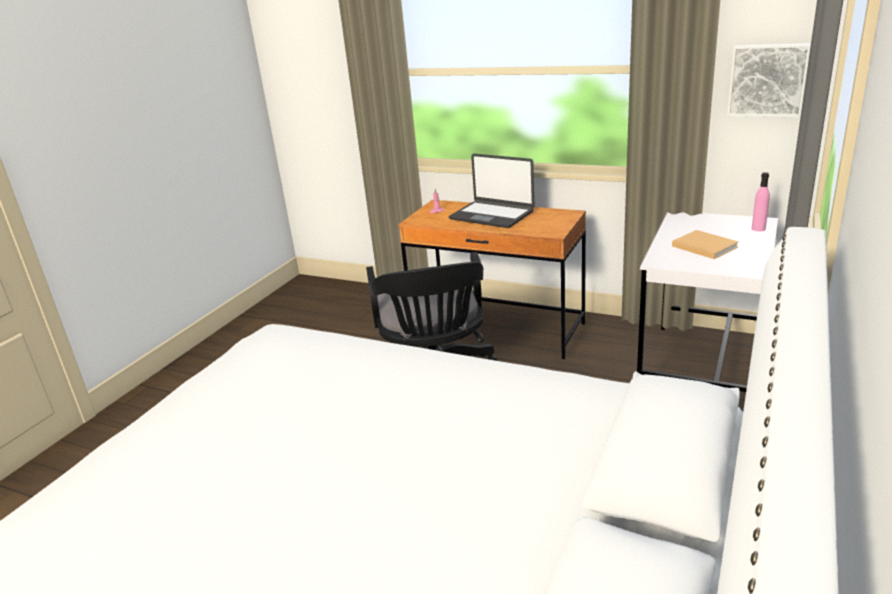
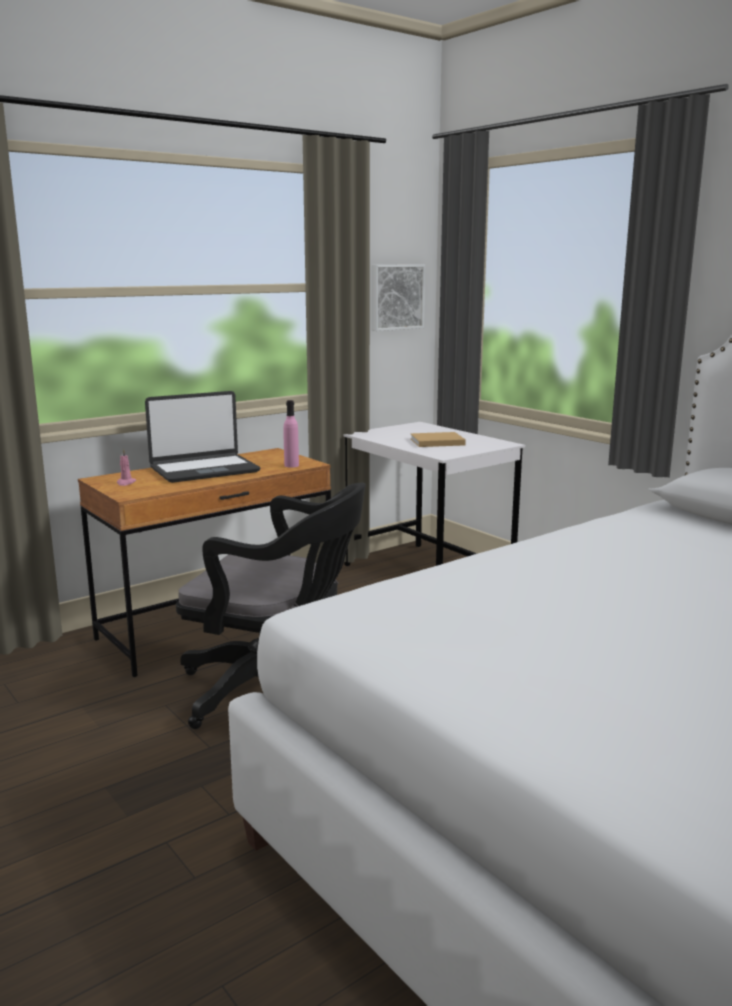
camera: 65 degrees left, 10 degrees down
(758, 229) = (431, 428): pink bottle -> pink bottle (291, 465)

